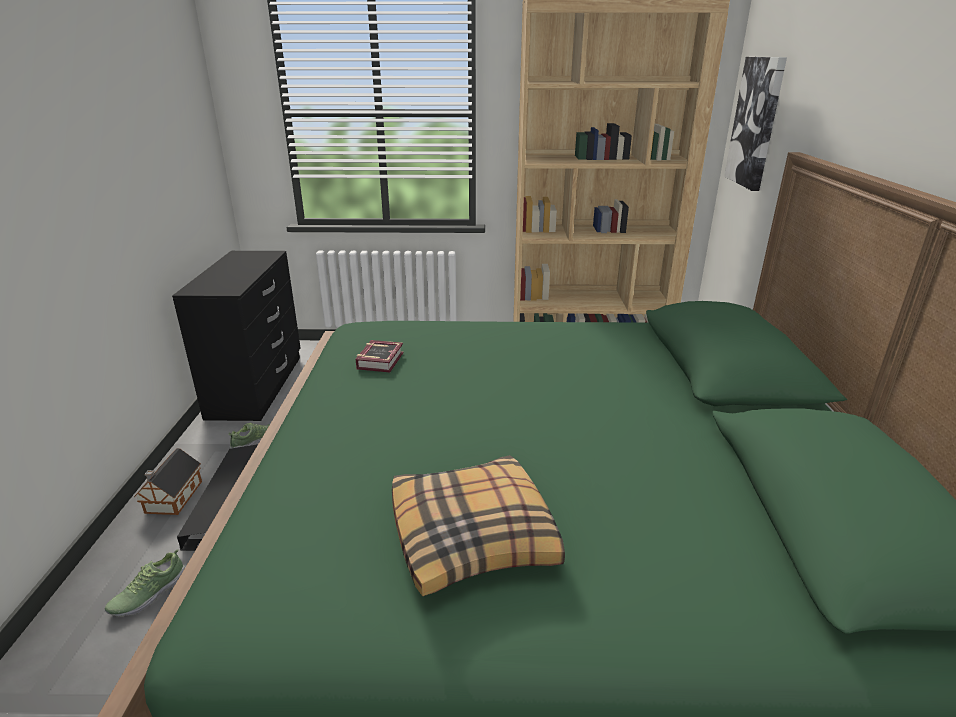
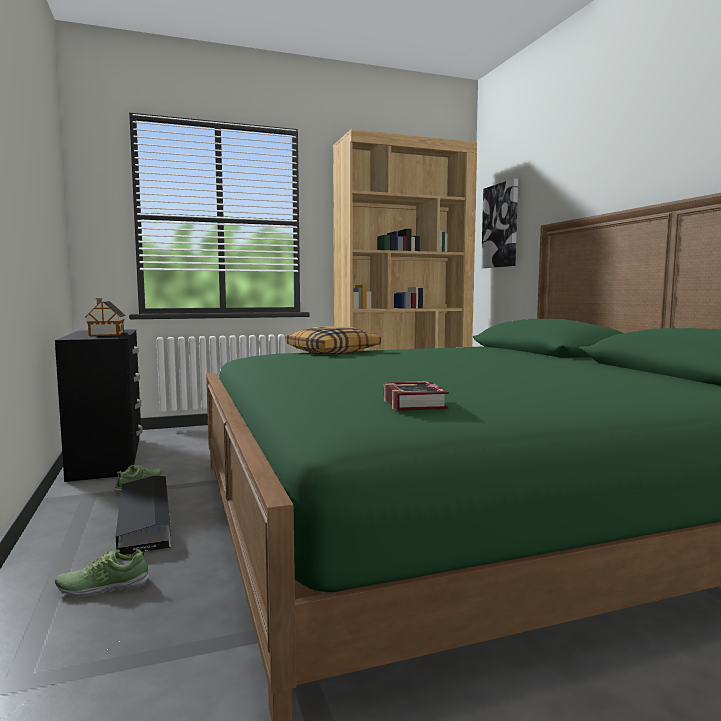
camera: 20 degrees left, 20 degrees down
(149, 594) = (103, 587): shoe -> shoe turned 60 degrees clockwise
(172, 498) = (73, 529): toy house -> toy house (106, 334)
(382, 360) = (299, 359): book -> book (415, 403)
(473, 535) = (491, 389): pillow -> pillow (332, 352)

